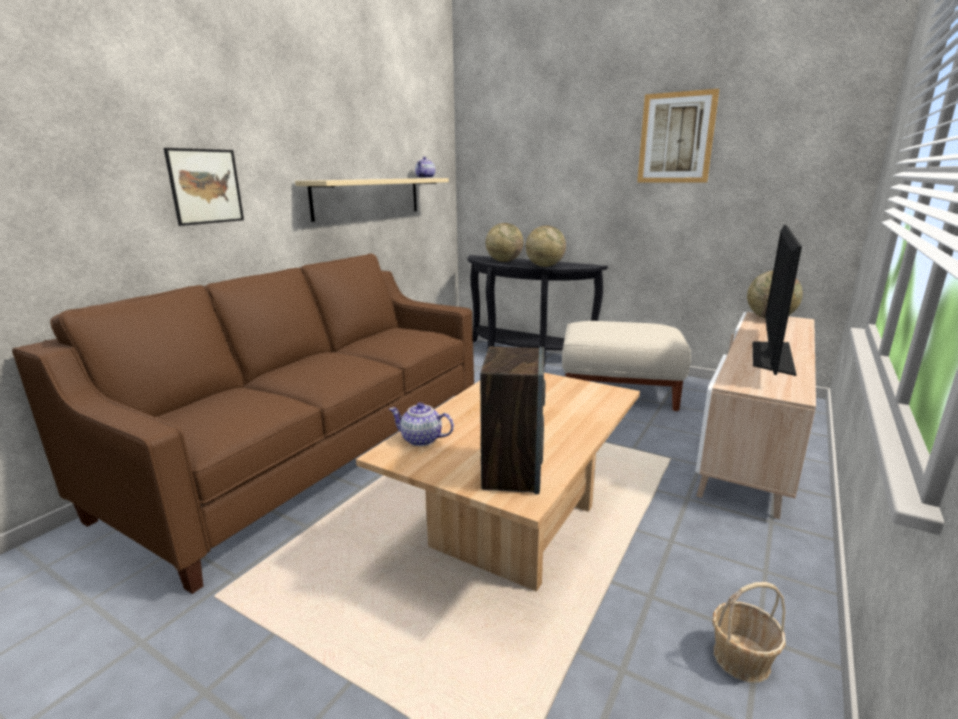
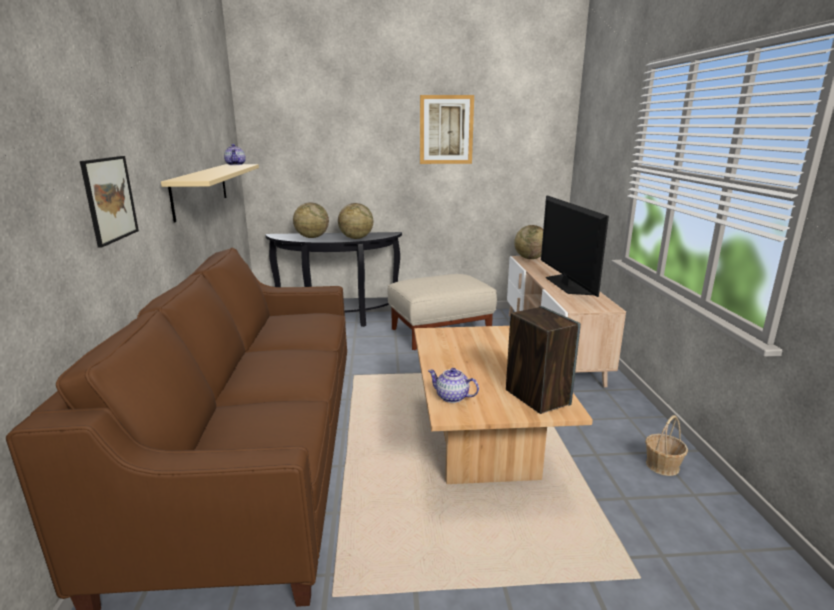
camera: 35 degrees left, 0 degrees up
(422, 440) = (452, 397): teapot -> teapot turned 45 degrees clockwise

